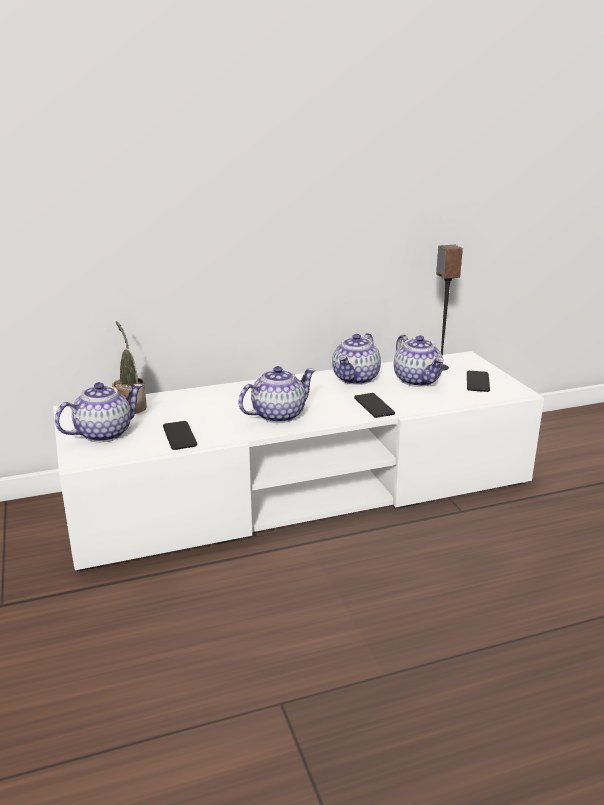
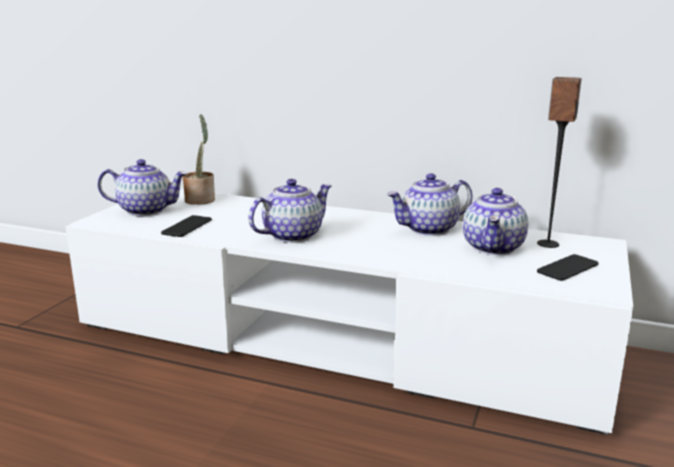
camera: 40 degrees right, 5 degrees down
(277, 415) = (291, 235): teapot -> teapot turned 45 degrees counterclockwise
(374, 406) = (396, 255): phone -> none

